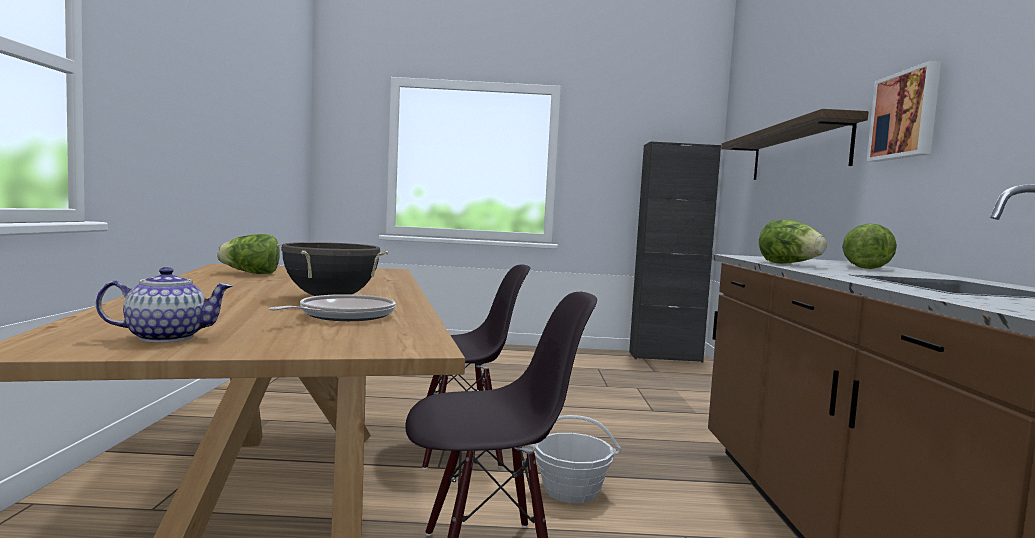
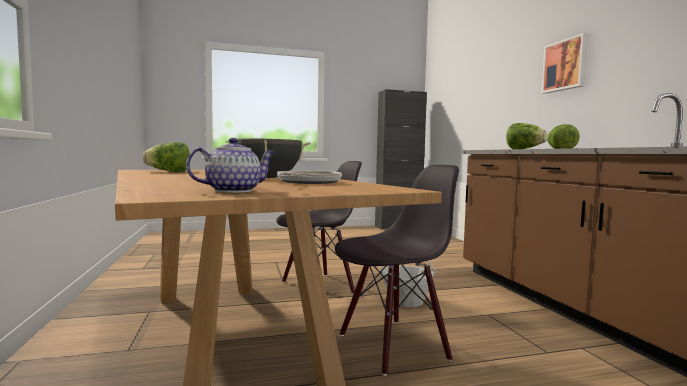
camera: 15 degrees left, 0 degrees up
(797, 152) = (485, 92): shelf -> none

